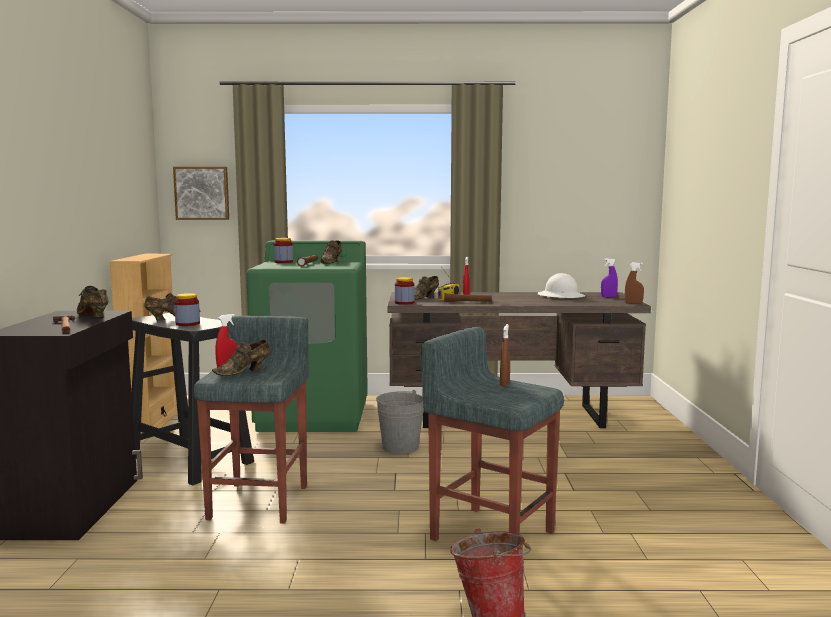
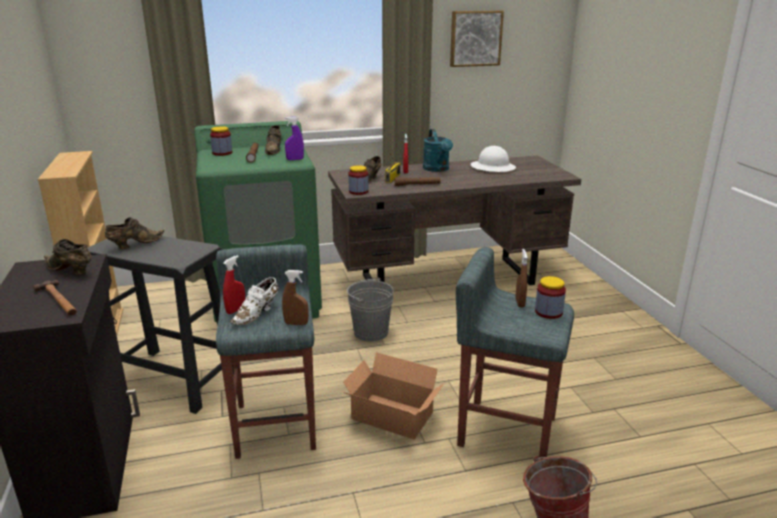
camera: 15 degrees left, 15 degrees up
(187, 324) = (163, 253): jar -> jar (548, 312)
(202, 193) = (107, 72): picture -> picture (475, 38)
(244, 372) = (257, 314): brown shoe -> white shoe
(377, 511) = (392, 418): none -> cardboard box
(501, 295) = (437, 169): none -> turquoise watering can
(608, 297) = (534, 165): purple spray bottle -> purple spray bottle (295, 159)
(633, 303) = (564, 176): brown spray bottle -> brown spray bottle (296, 323)

